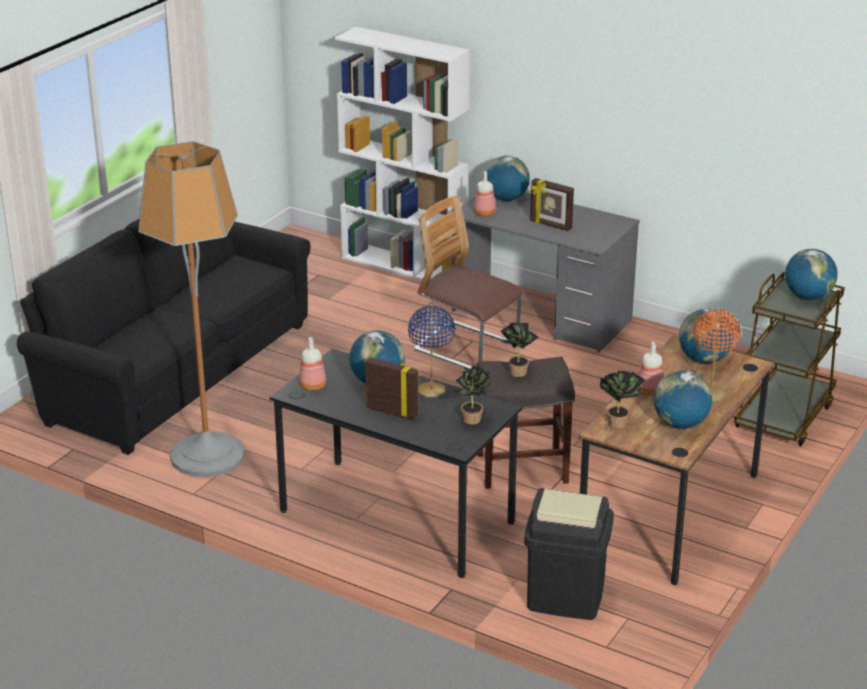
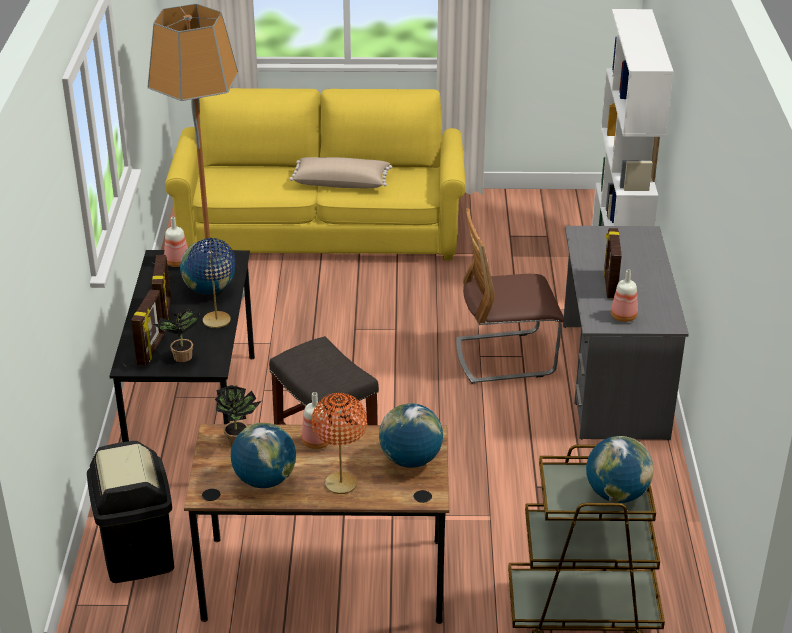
camera: 60 degrees right, 5 degrees up
(174, 370) = (321, 230): black sofa -> yellow sofa
(203, 302) = (341, 182): none -> beige pillow
(447, 431) = (151, 350): none -> picture frame
(466, 348) = (505, 357): chair -> chair turned 105 degrees counterclockwise
(485, 213) = (591, 242): bottle -> bottle (624, 317)
(506, 199) = (636, 244): globe -> none
(517, 371) = (320, 361): potted plant -> none

